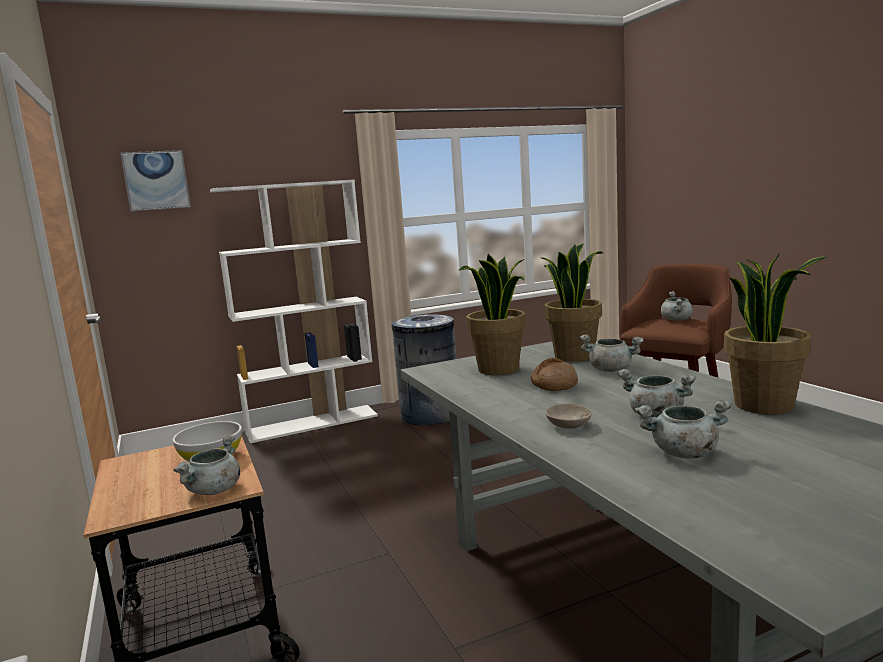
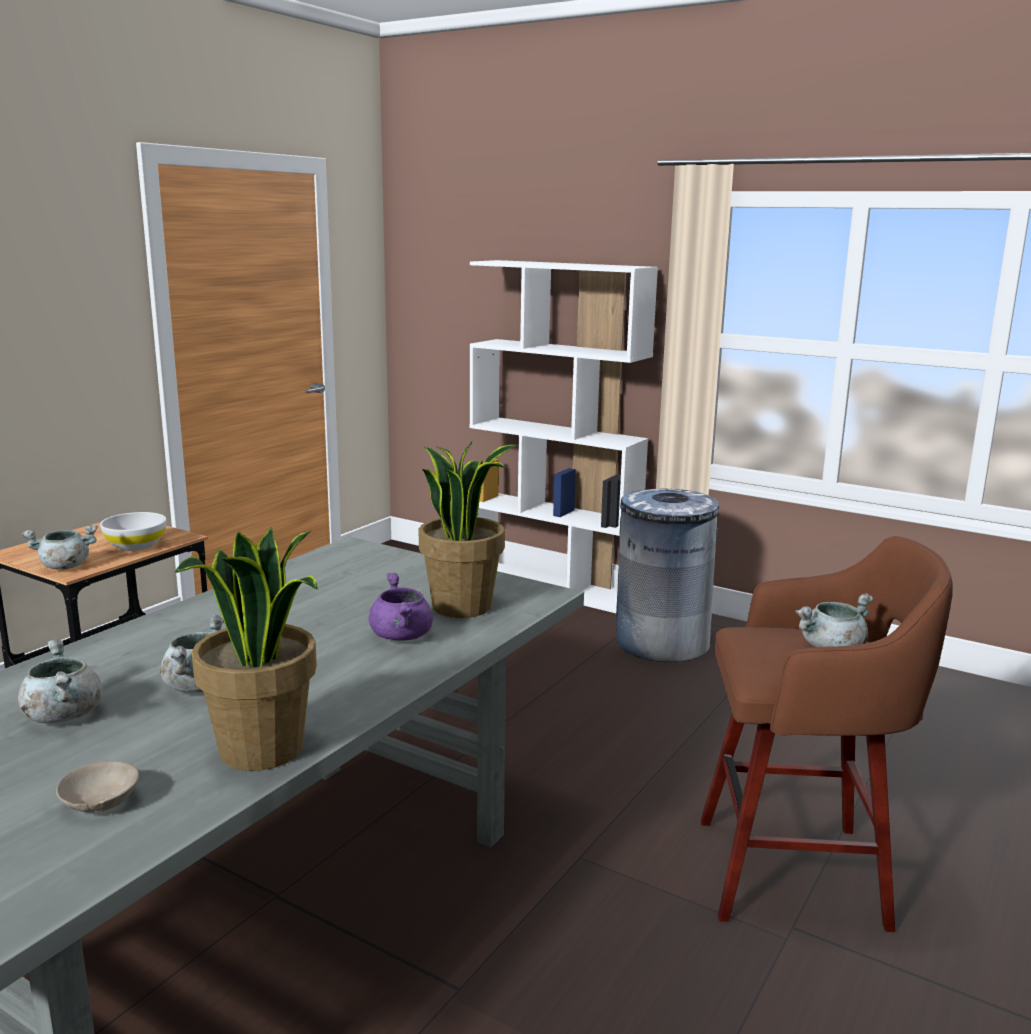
camera: 55 degrees right, 5 degrees up
(156, 180) = (451, 243): picture -> none
(499, 369) = (369, 579): potted plant -> none
(554, 385) = (313, 616): bread -> none
(567, 425) = (154, 646): beige bowl -> beige bowl (101, 801)
(611, 369) = (402, 637): grey cooking pot -> purple cooking pot

